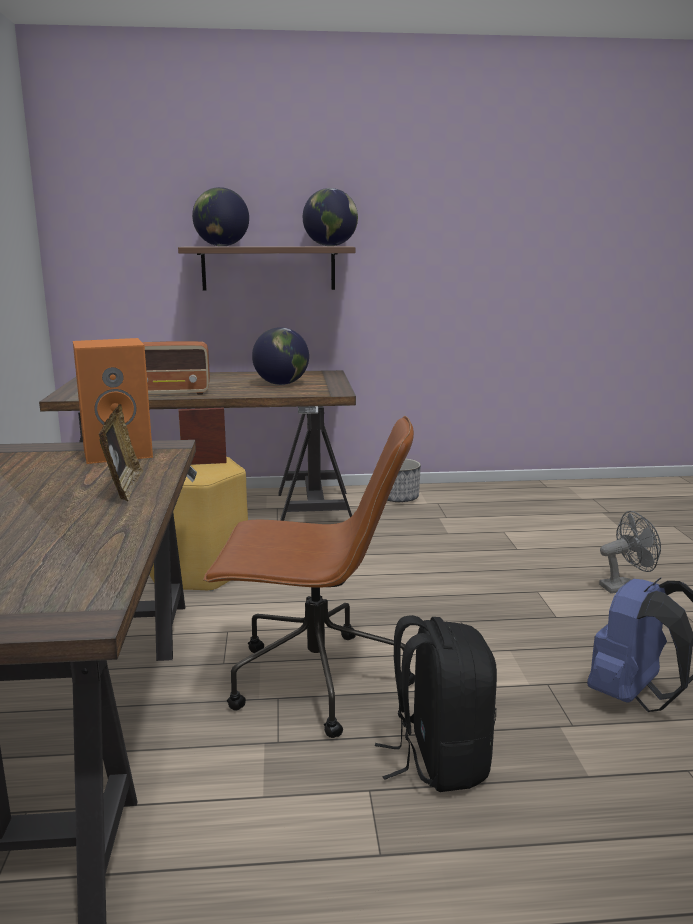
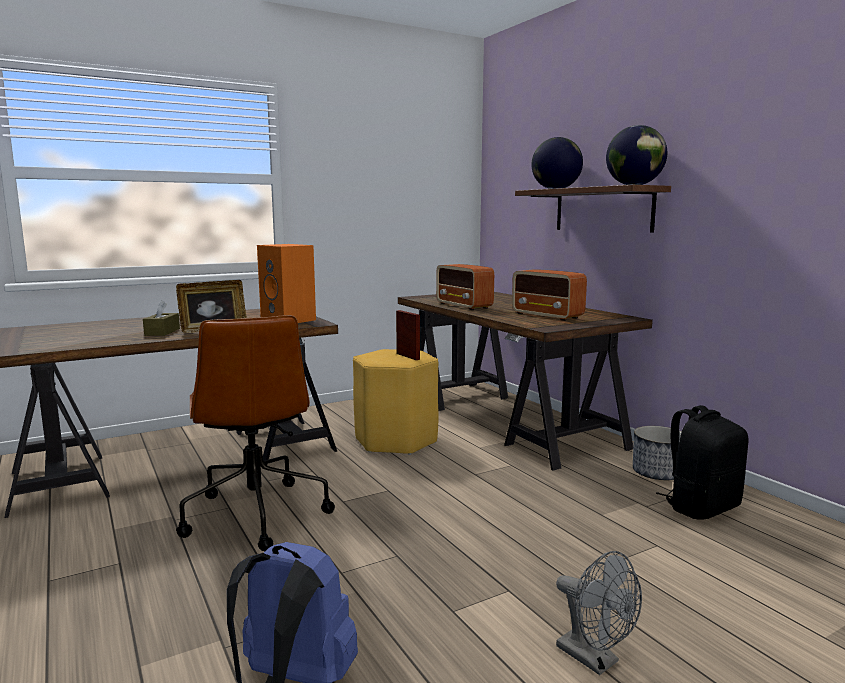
camera: 65 degrees right, 5 degrees down
(85, 514) = (162, 332): none -> brown tissue box
(281, 384) = (547, 316): globe -> radio
(438, 760) = (158, 583): black backpack -> black backpack (701, 507)

